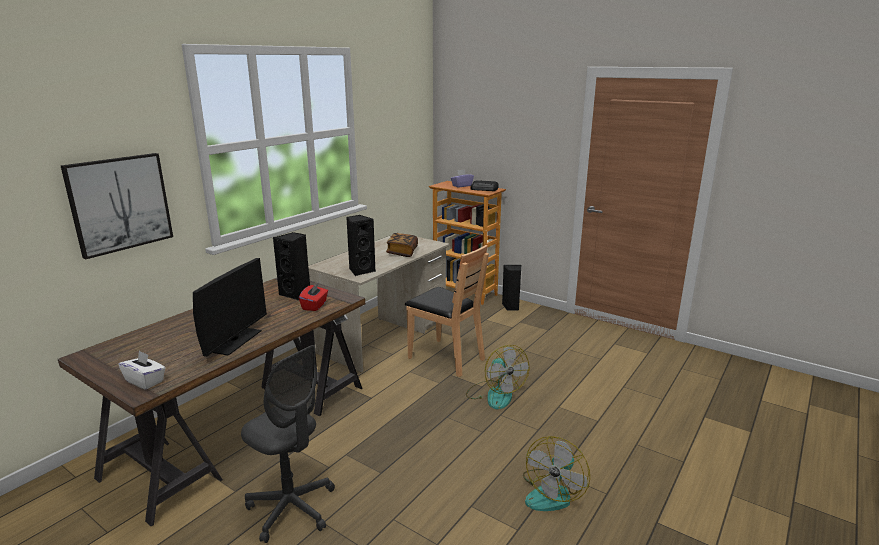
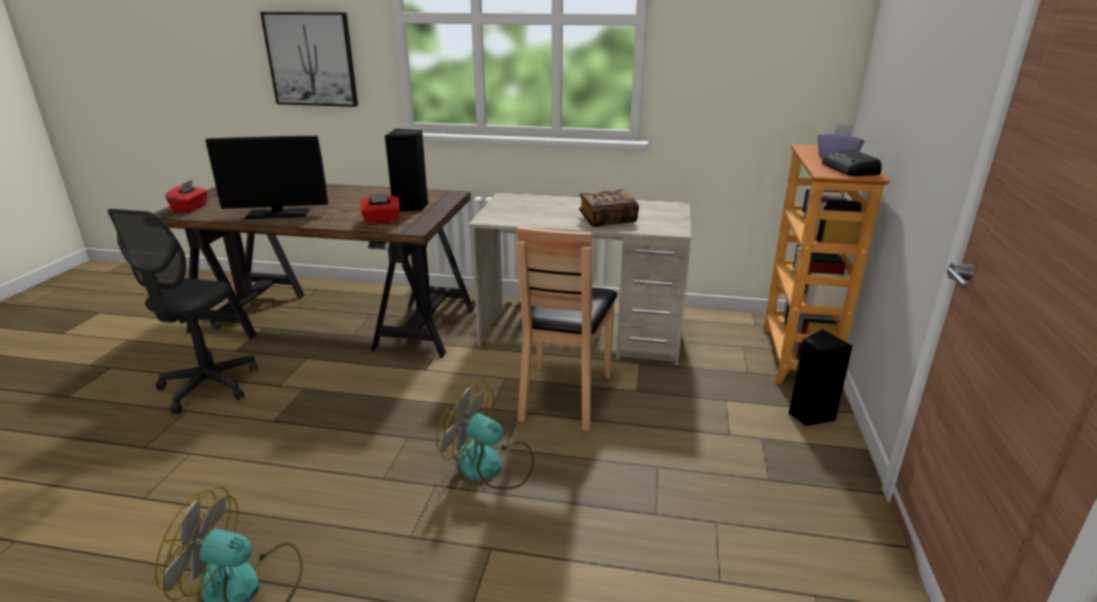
camera: 65 degrees right, 5 degrees up
(145, 381) = (191, 208): white tissue box -> red tissue box
(361, 271) = (510, 215): black speaker -> none
(495, 394) = (490, 466): fan -> fan turned 75 degrees clockwise

